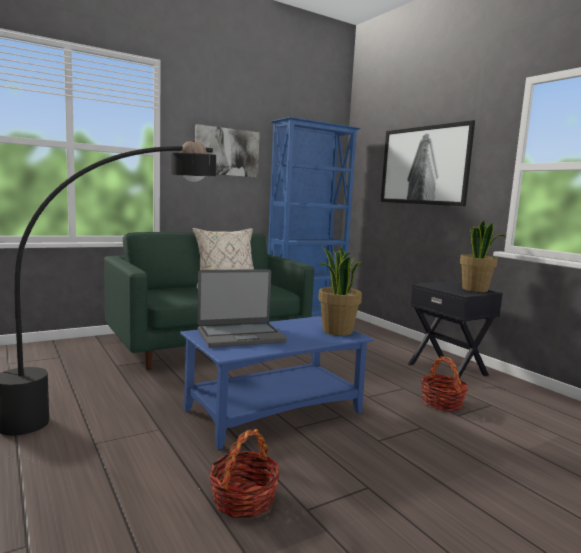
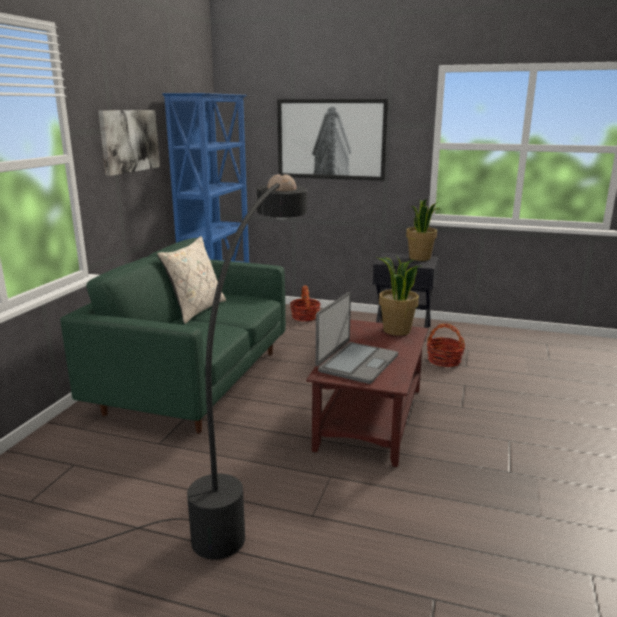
camera: 40 degrees left, 10 degrees up
(243, 500) = (474, 488): basket -> basket (305, 317)
(275, 410) = (370, 417): blue coffee table -> brown coffee table

